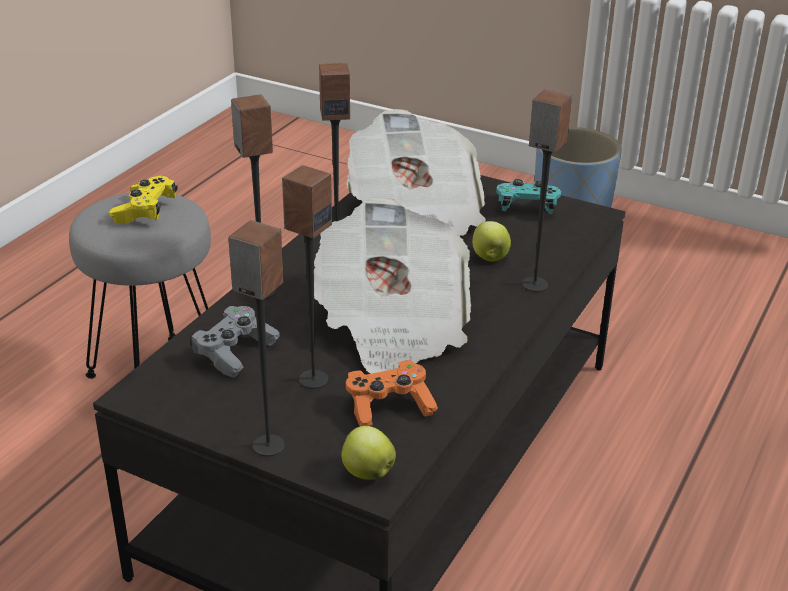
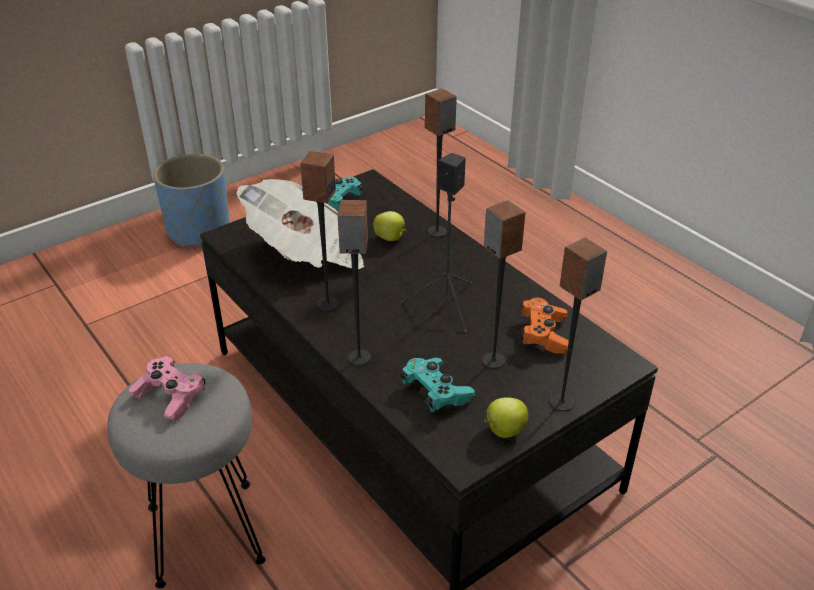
camera: 65 degrees left, 5 degrees up
(145, 211) = (170, 397): yellow game controller -> pink game controller
(235, 352) = (436, 392): grey game controller -> turquoise game controller
(367, 472) = (608, 363): apple -> apple (504, 431)
(392, 325) = (447, 306): newspaper -> black speaker

